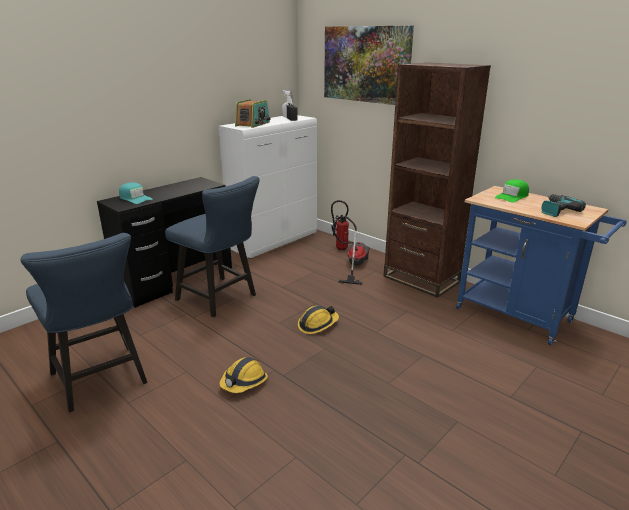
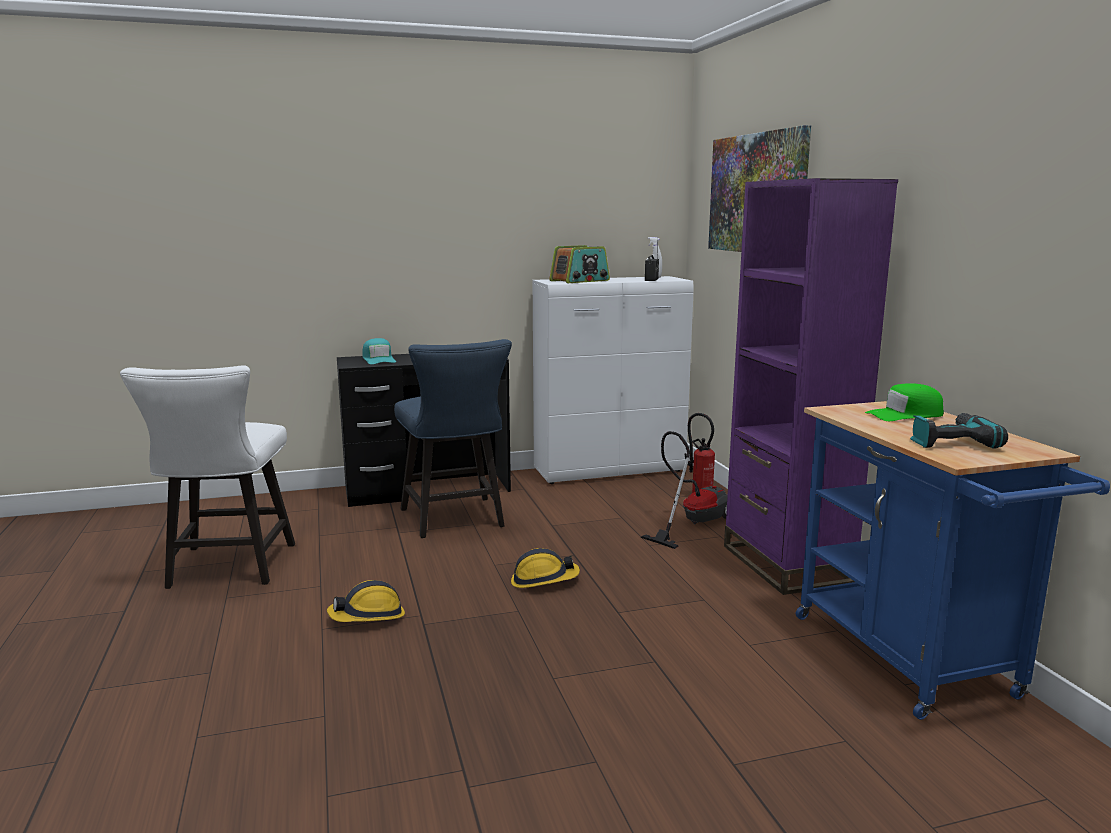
camera: 30 degrees right, 10 degrees down
(102, 381) = (228, 569): blue chair -> white chair
(421, 279) = (786, 564): brown bookcase -> purple bookcase

